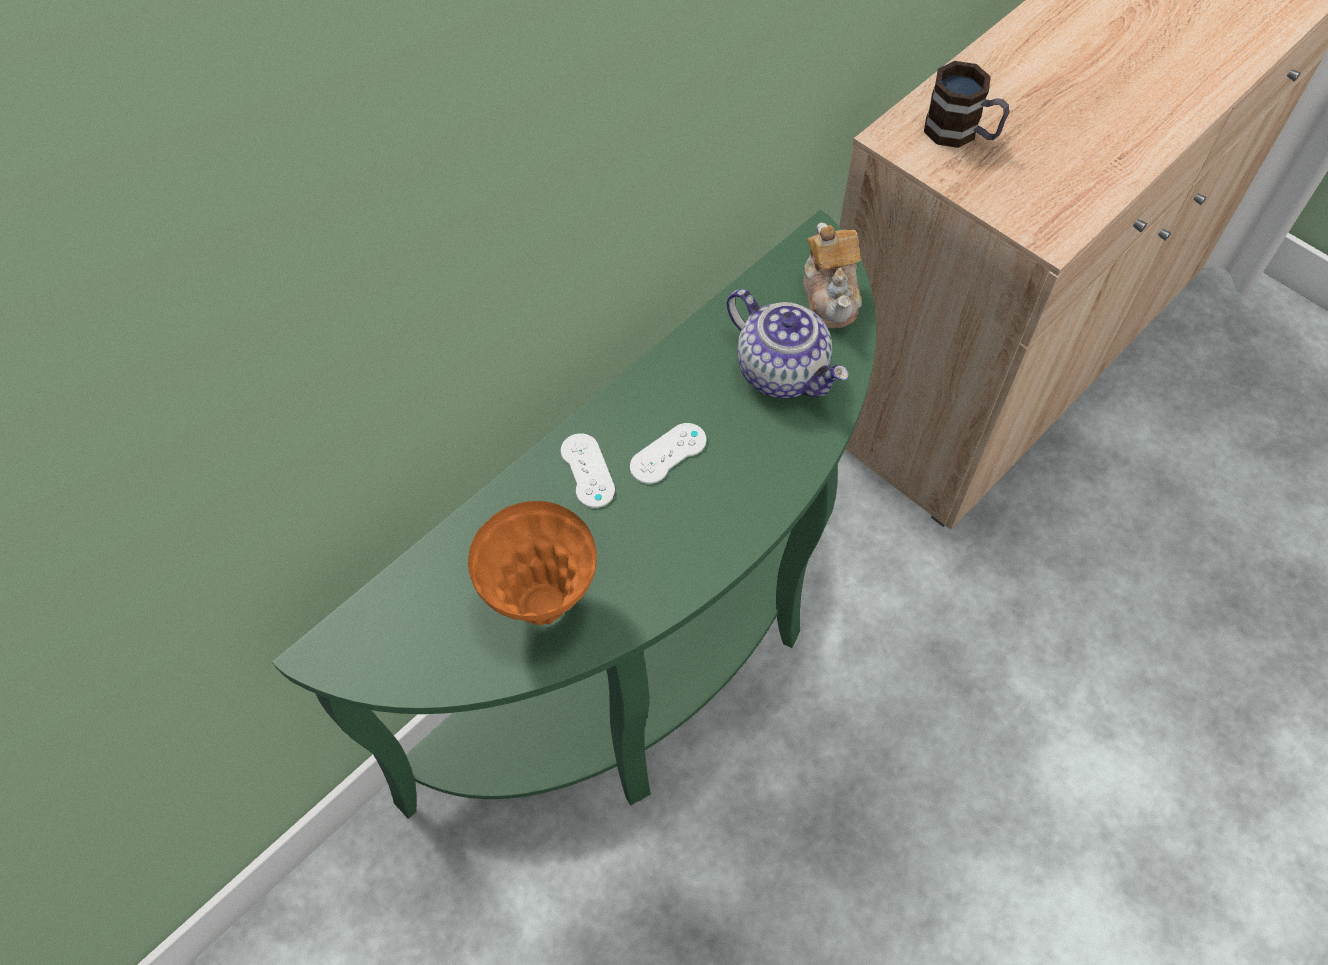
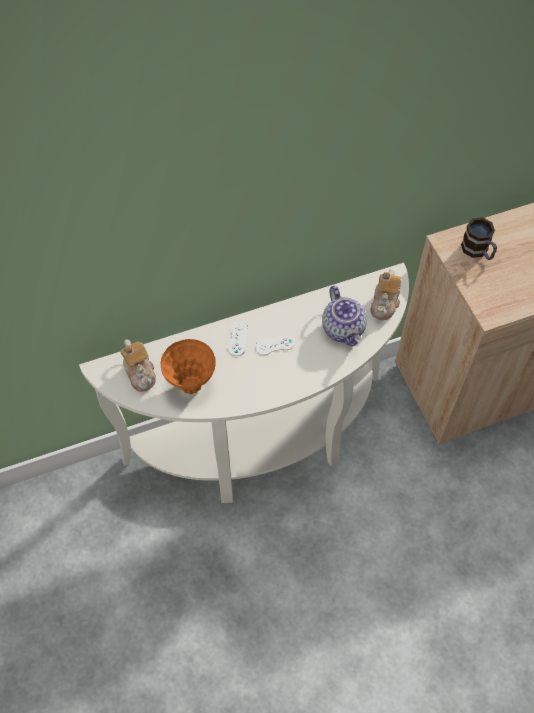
camera: 25 degrees right, 0 degrees up
(419, 623) = (140, 373): none -> teapot
(654, 661) = (264, 445): green console table -> white console table

